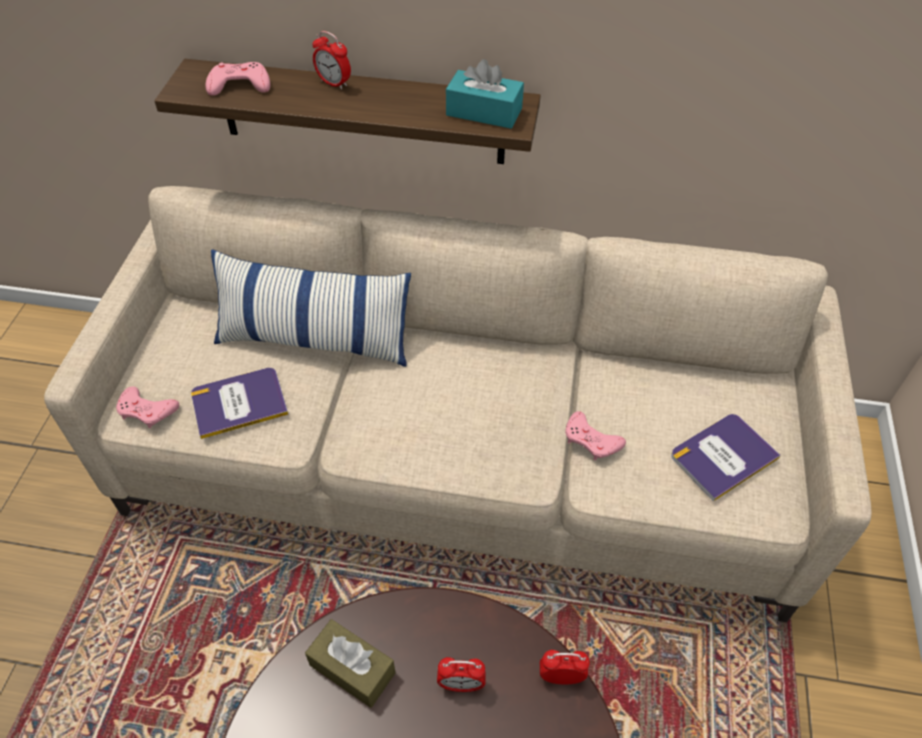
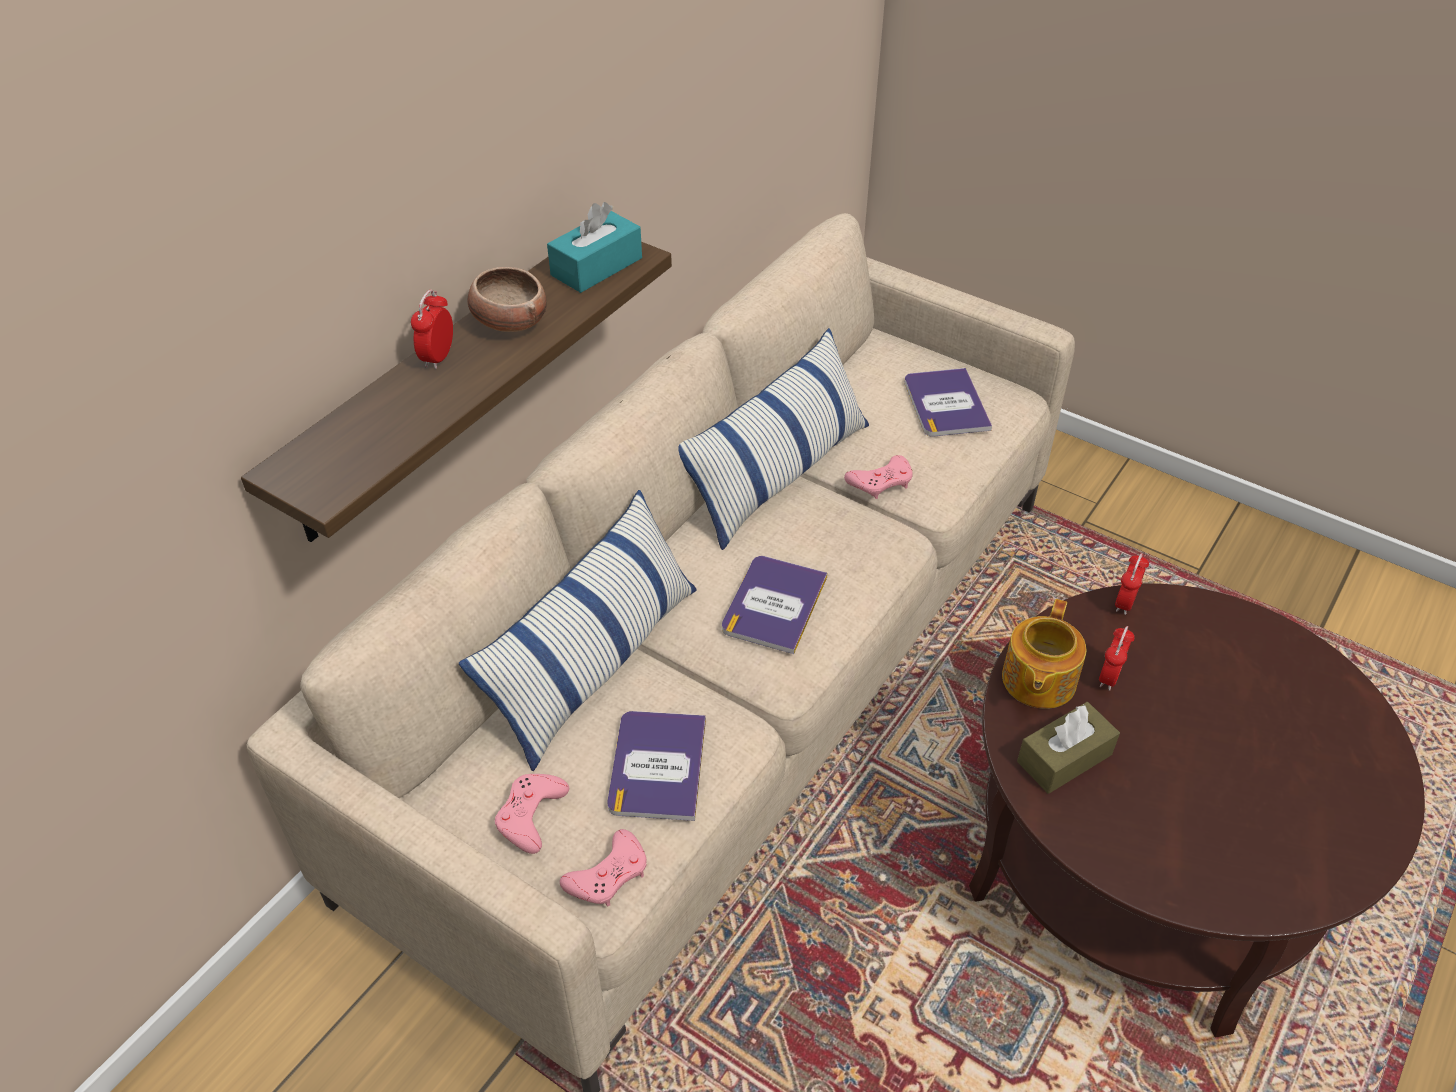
camera: 65 degrees left, 5 degrees down
(239, 85) = (364, 436): pink game controller -> pink game controller (531, 815)
(334, 83) = (438, 357): alarm clock -> alarm clock turned 135 degrees clockwise
(391, 97) = (509, 321): none -> bowl
(414, 415) = (774, 604): none -> book
(429, 625) = (1037, 681): none -> teapot
(556, 371) = (777, 474): none -> pillow

